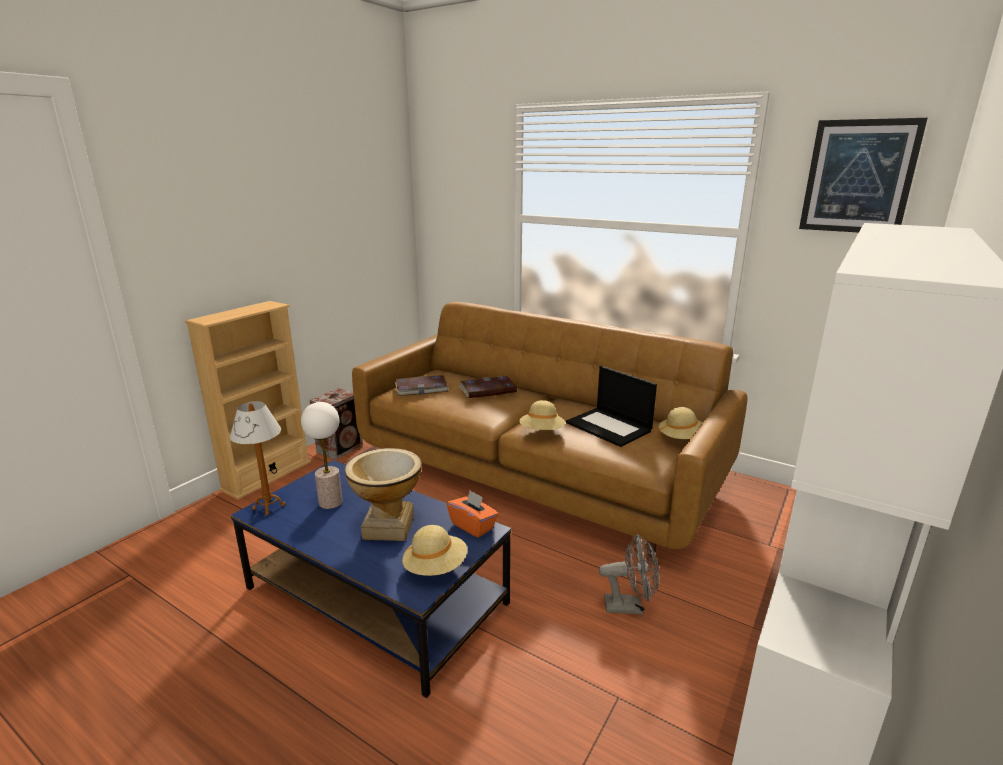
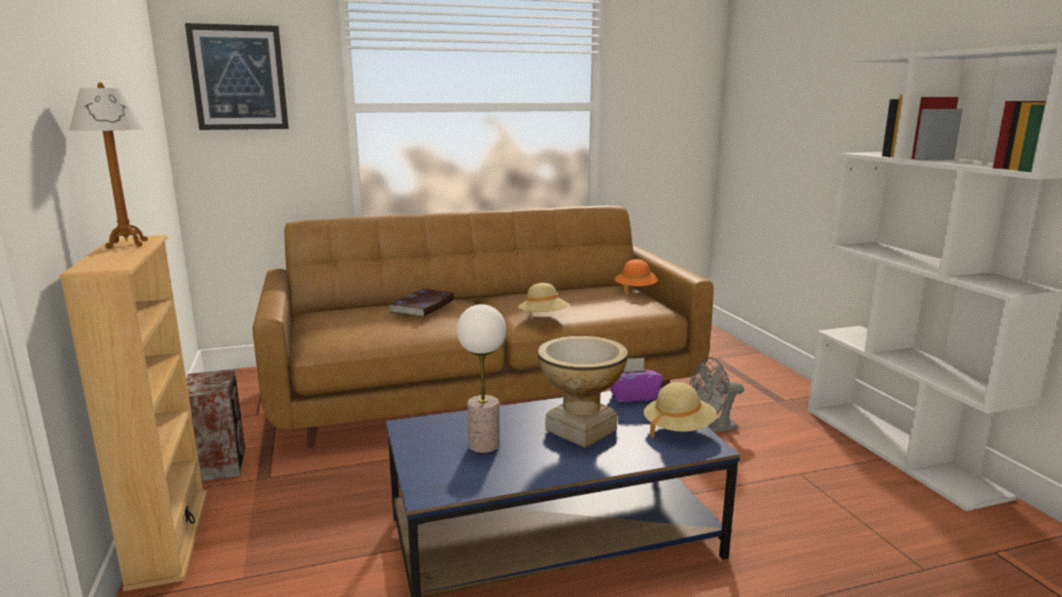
camera: 50 degrees left, 5 degrees down
(269, 507) = (431, 482): table lamp -> table lamp (127, 244)
(421, 388) = (343, 327): book -> none
(473, 525) = (633, 396): orange tissue box -> purple tissue box
(609, 427) = (579, 298): laptop -> none
(629, 606) = (712, 428): grey fan -> grey fan turned 150 degrees counterclockwise
(681, 438) = (636, 289): beige hat -> orange hat
(858, 177) = (670, 55): picture -> picture (239, 78)

